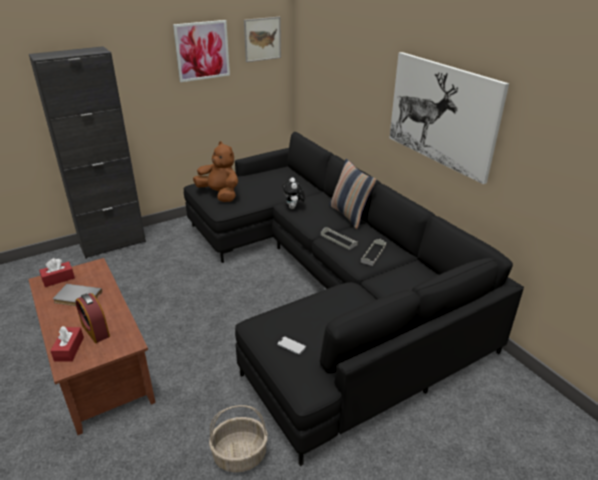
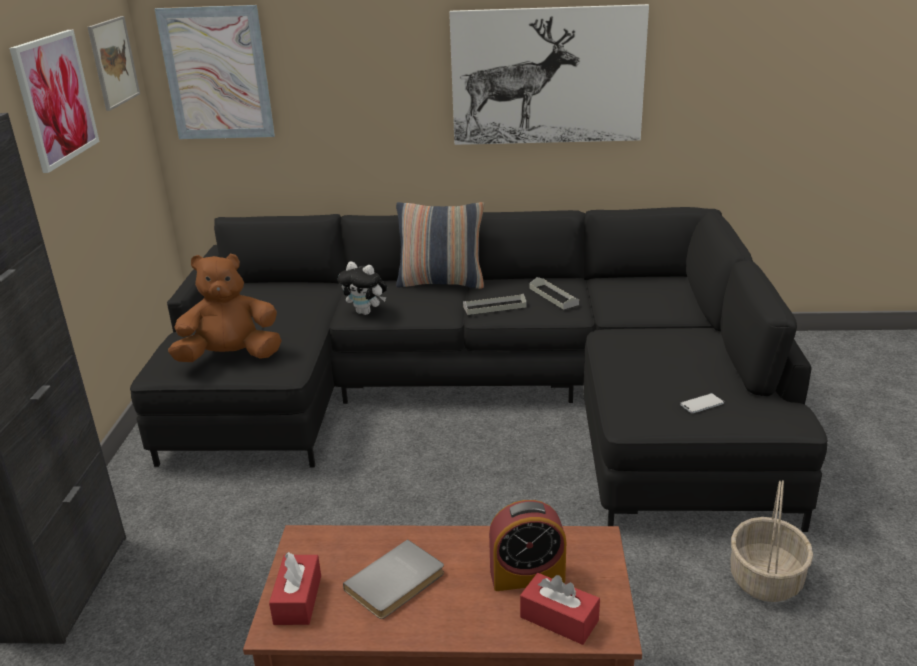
camera: 55 degrees left, 5 degrees down
(312, 57) = (217, 74): none -> picture

